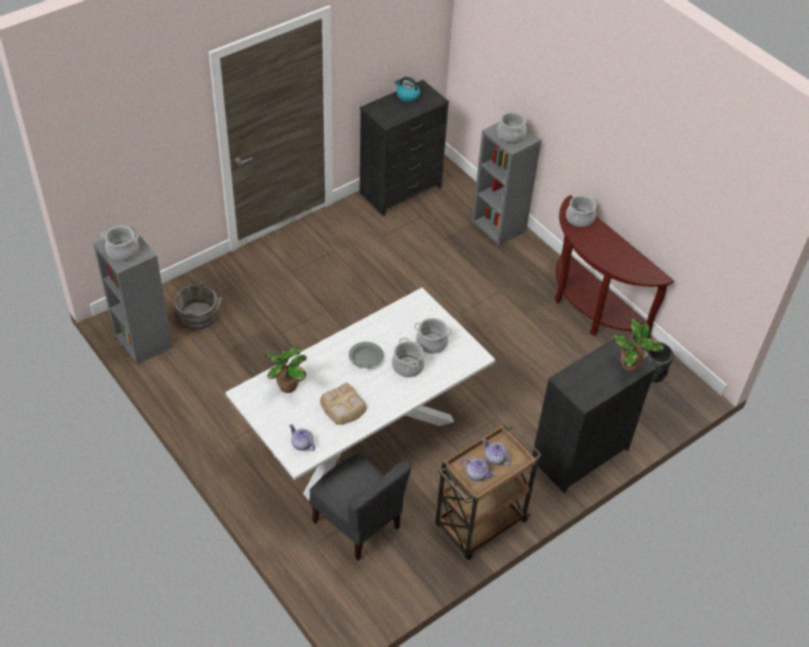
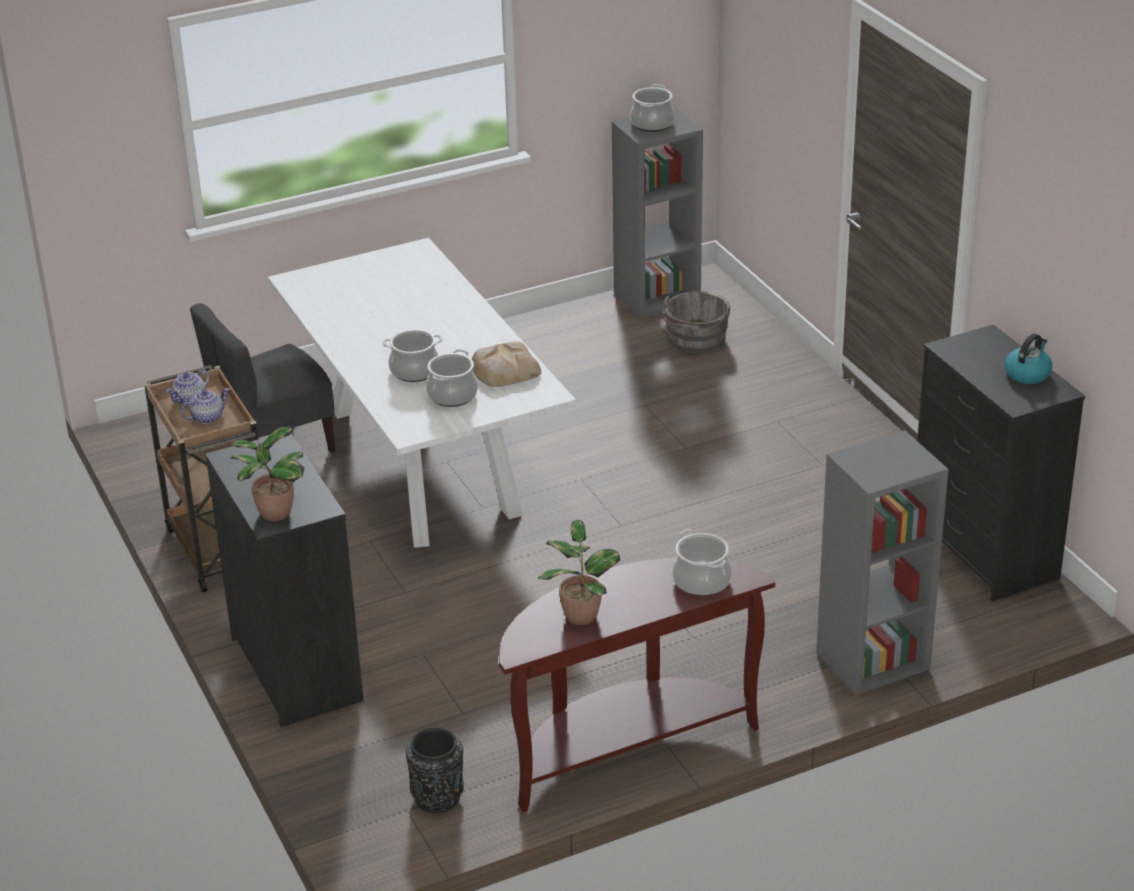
camera: 105 degrees right, 15 degrees down
(286, 386) = (418, 278): potted plant -> potted plant (580, 614)
(301, 444) = (316, 283): teapot -> none
(343, 407) = (363, 316): bread -> bread (504, 370)
(365, 359) = (443, 338): grey bowl -> none
(511, 135) = (885, 460): cooking pot -> none

